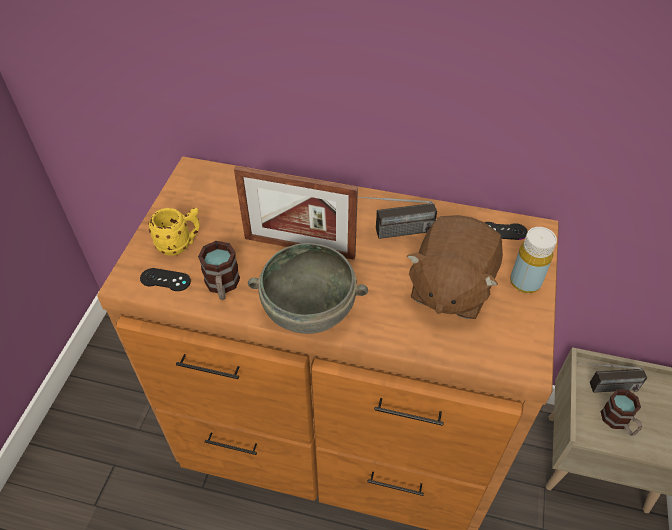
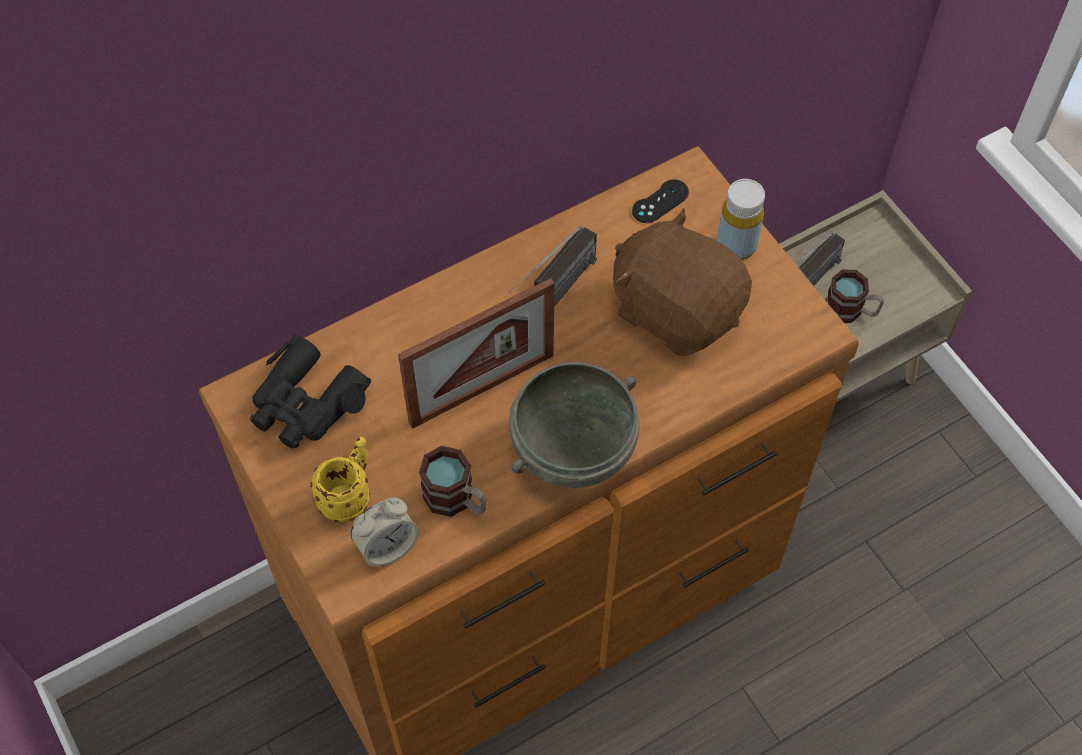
camera: 45 degrees left, 10 degrees up
(165, 280) = (387, 546): black game controller -> alarm clock
(214, 193) = (306, 403): none -> black binoculars
(450, 288) = (676, 309): brown plush toy -> brown plush toy turned 150 degrees clockwise

